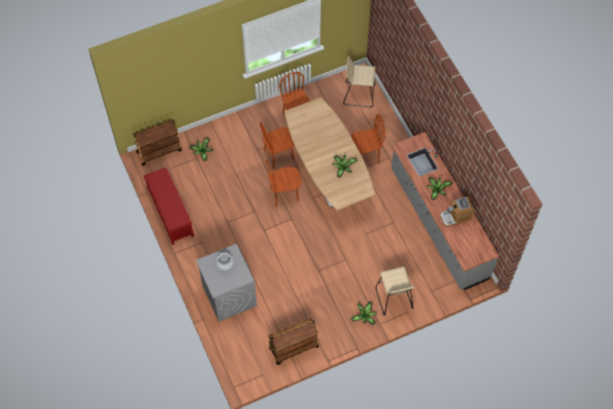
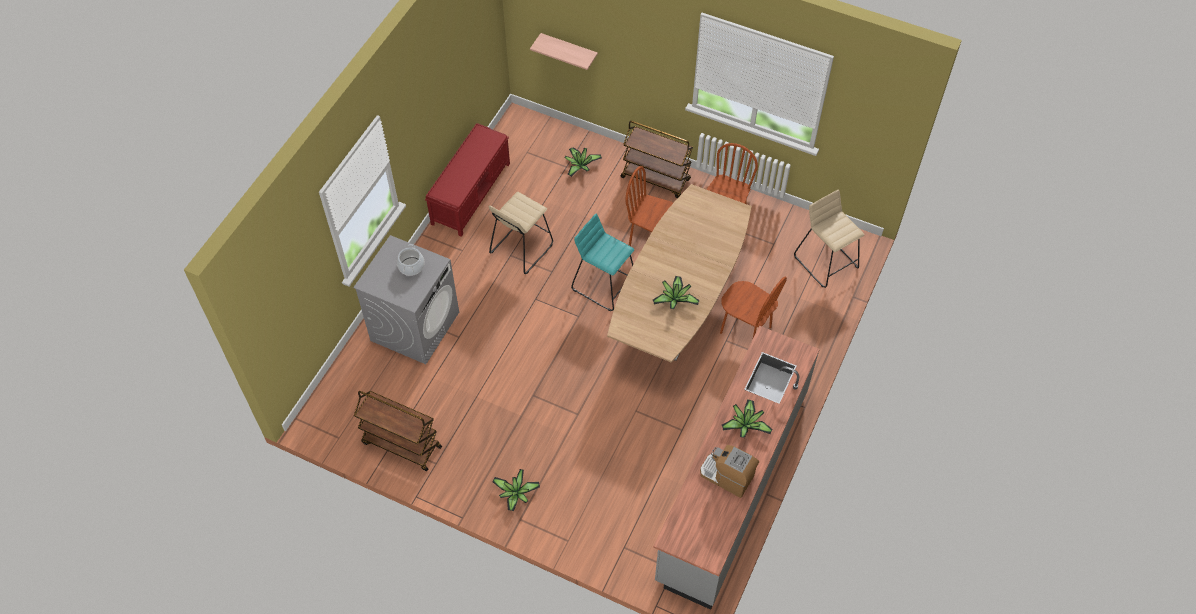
camera: 50 degrees right, 5 degrees down
(159, 151) = (540, 127): brown cart -> brown cart (656, 178)
(163, 97) = (569, 50): none -> shelf
(284, 194) = (604, 284): brown chair -> turquoise stool
(393, 298) = (572, 509): beige stool -> beige stool (521, 248)

